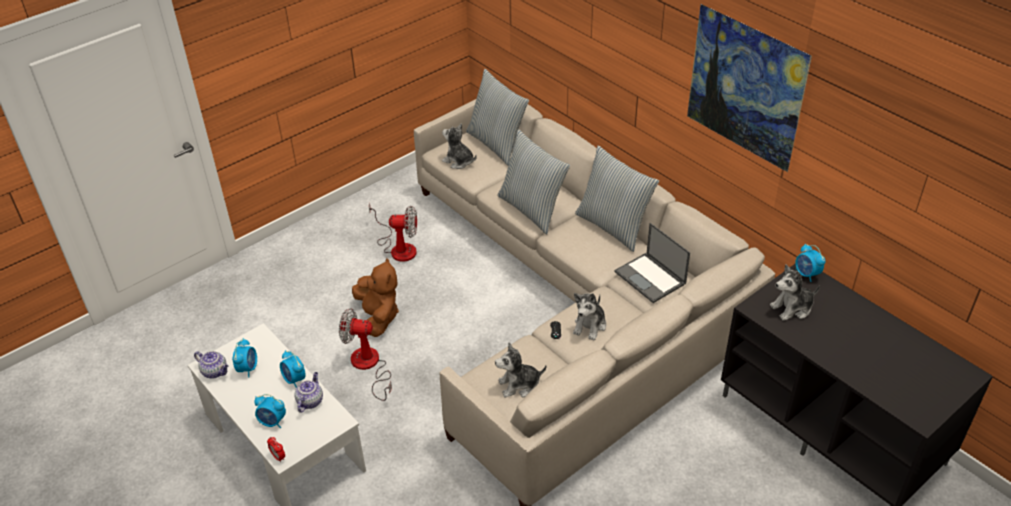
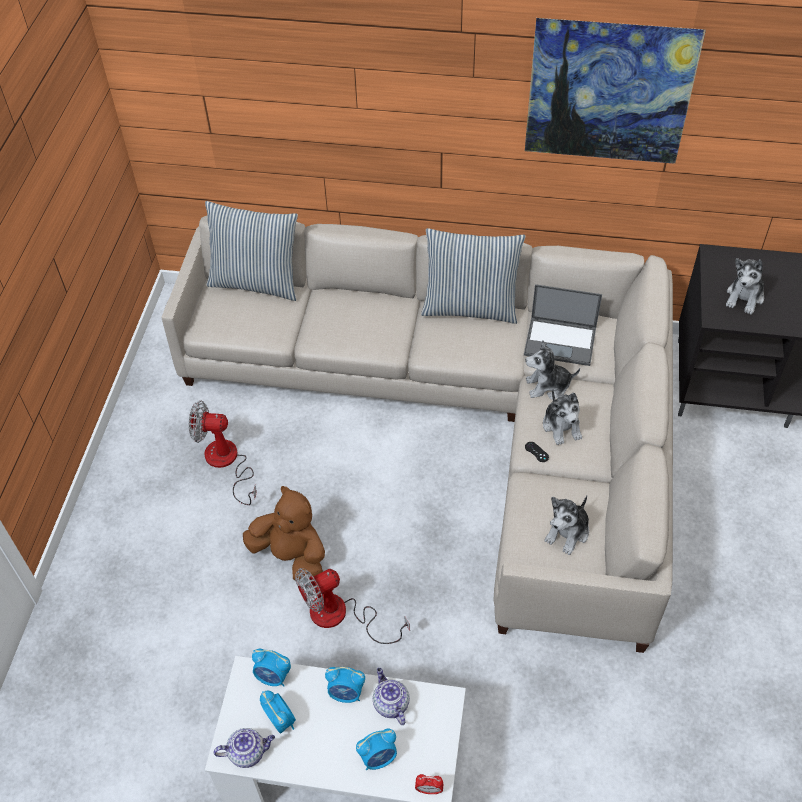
camera: 40 degrees left, 10 degrees up
(398, 247) = (226, 463): fan -> fan turned 135 degrees counterclockwise
(459, 161) = (237, 326): plush toy -> plush toy (548, 386)
(532, 209) = (373, 336): pillow -> none
(806, 274) = (720, 256): alarm clock -> alarm clock (273, 676)

